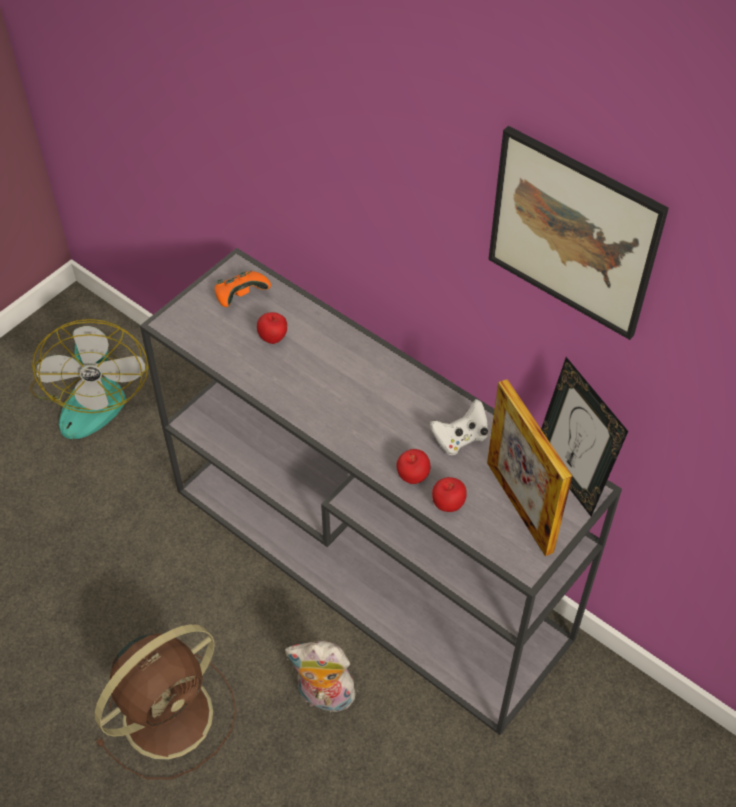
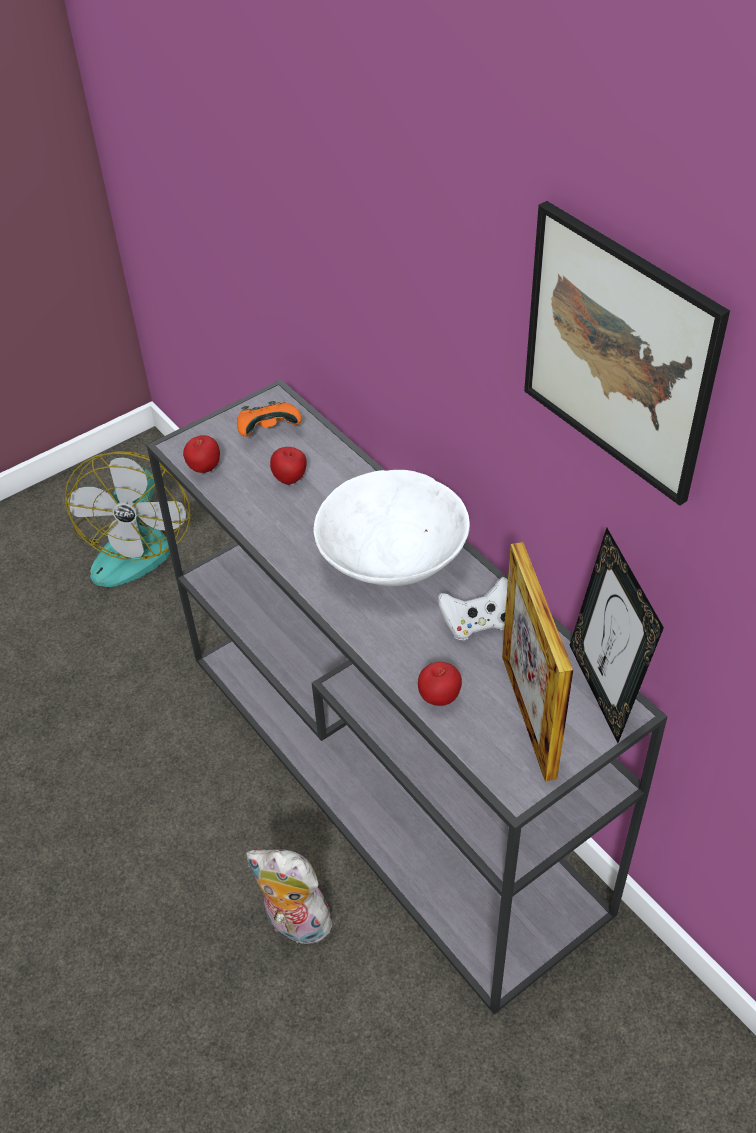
camera: 15 degrees right, 5 degrees down
(171, 713) = (116, 906): brown fan -> none
(377, 392) = (392, 556): none -> white bowl
(412, 477) = (405, 658): apple -> apple (204, 468)

